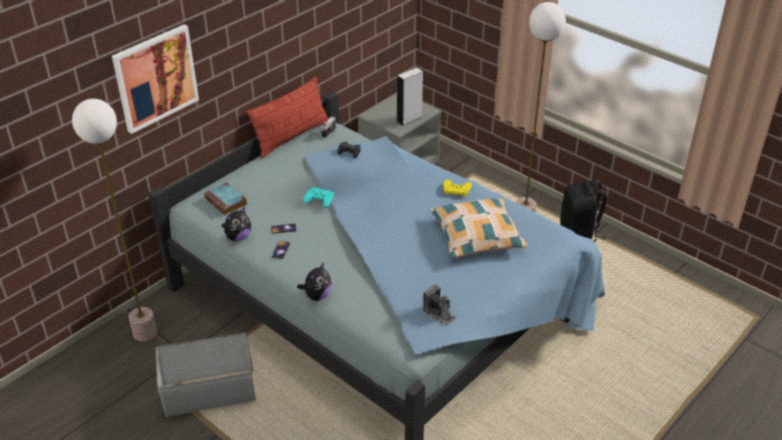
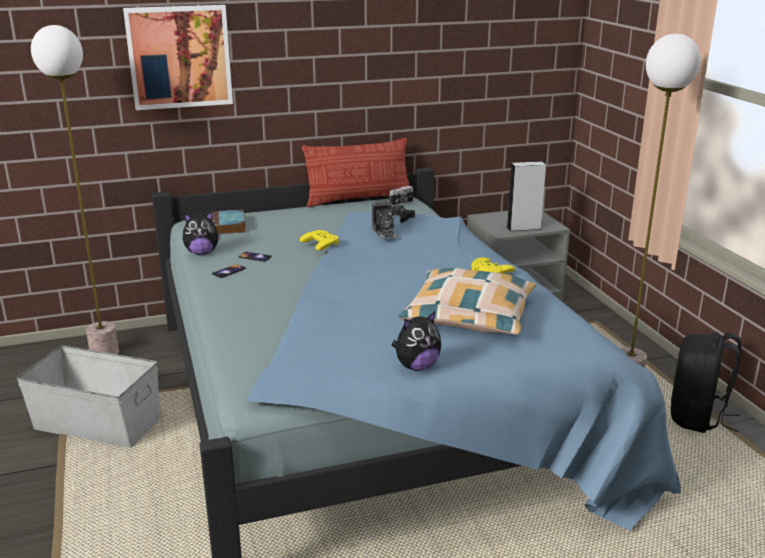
camera: 30 degrees right, 15 degrees down
(317, 295) = (214, 317): plush toy -> plush toy (416, 366)
(320, 198) = (322, 242): turquoise game controller -> yellow game controller
(439, 314) = (327, 371): camera -> camera (384, 233)

